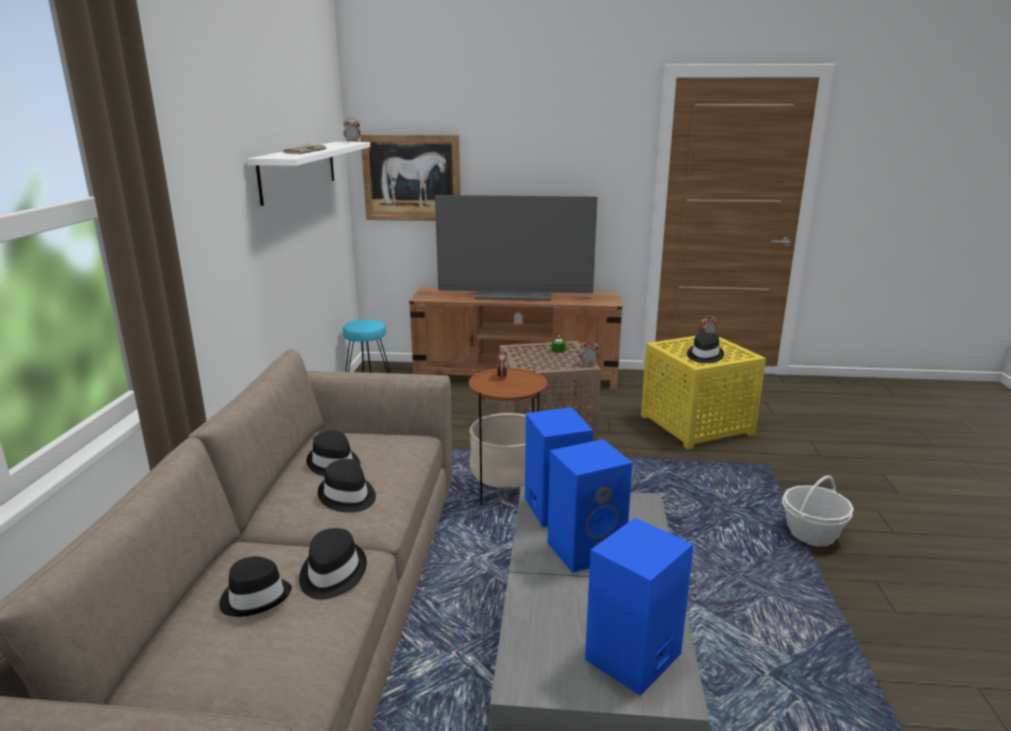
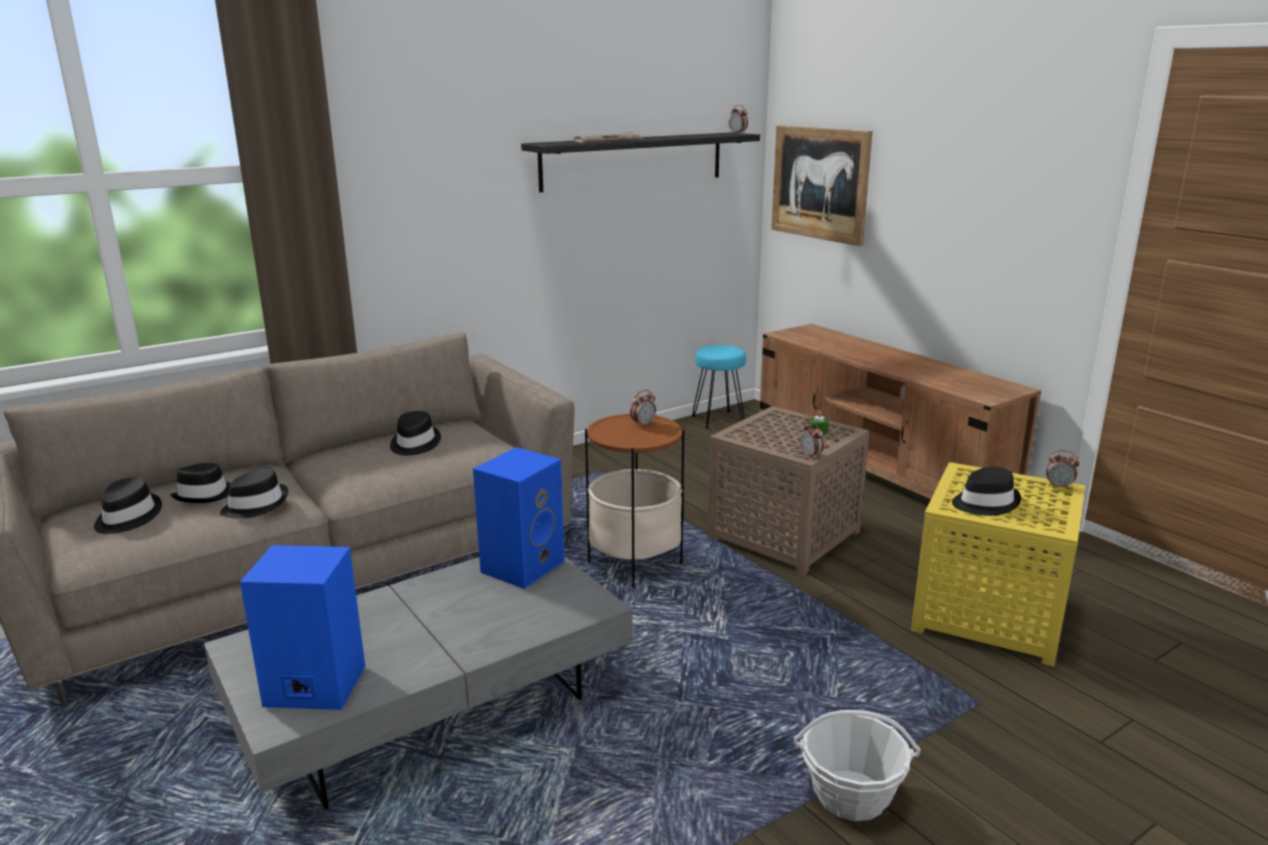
camera: 50 degrees right, 0 degrees up
(299, 170) = (633, 161): white shelf -> black shelf
(347, 496) = (370, 467): black hat -> black hat (127, 517)
(514, 295) = (889, 357): television -> none
(586, 548) = (468, 606): blue speaker -> none

